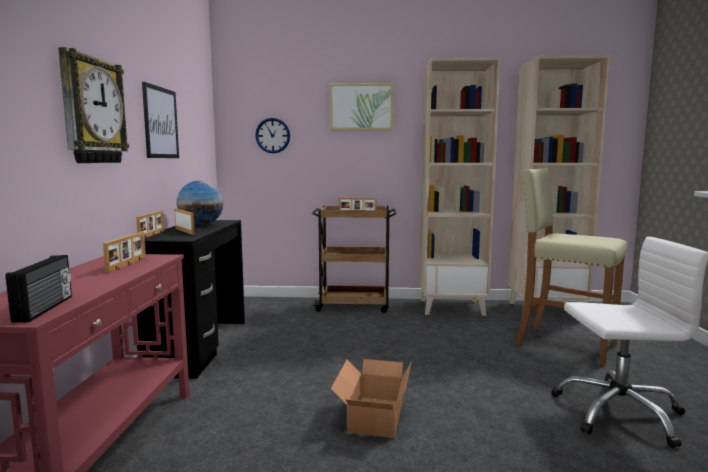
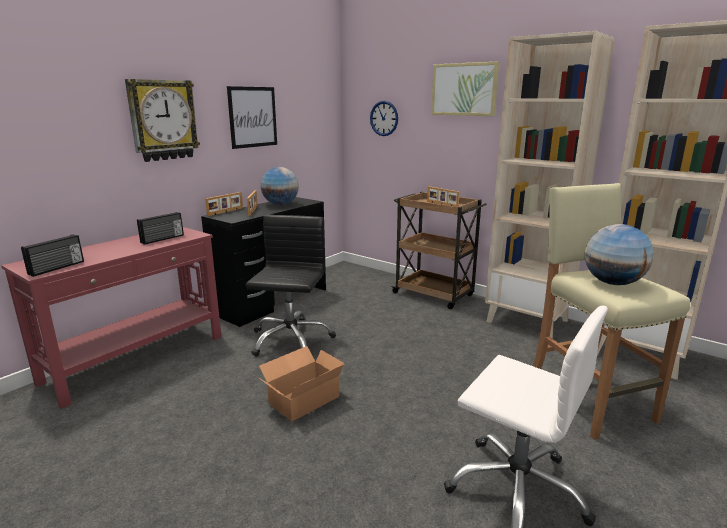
camera: 35 degrees right, 10 degrees up
(128, 265) = (163, 239): picture frame -> radio
(278, 373) = (290, 340): none -> black office chair
(580, 239) = (613, 283): none -> globe

